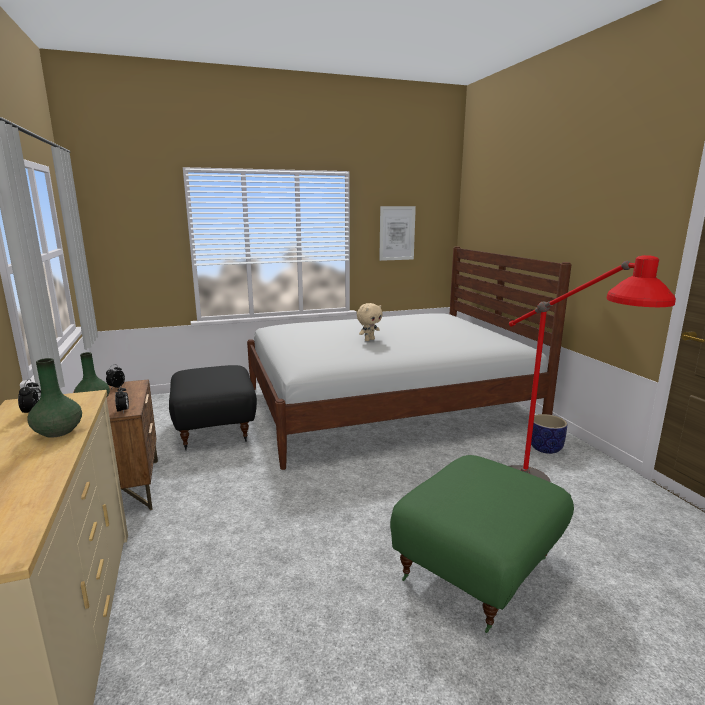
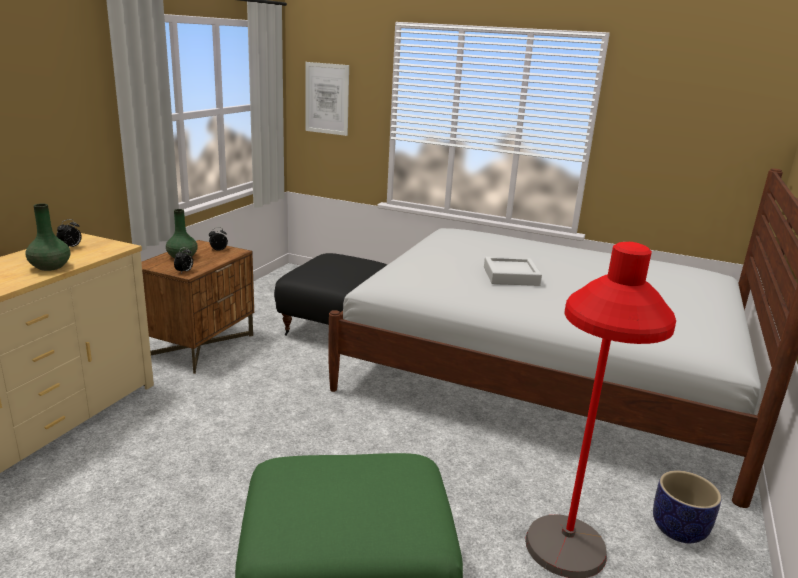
camera: 40 degrees right, 5 degrees up
(369, 340) = (511, 276): beige plush toy -> grey tray
(397, 233) = (674, 133): picture -> picture (327, 98)

